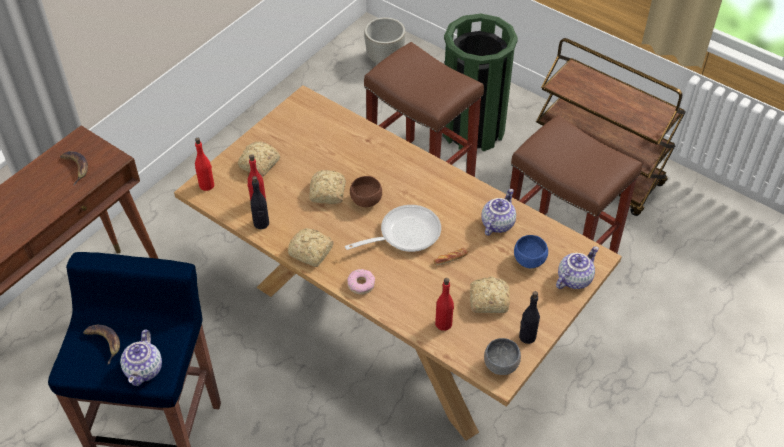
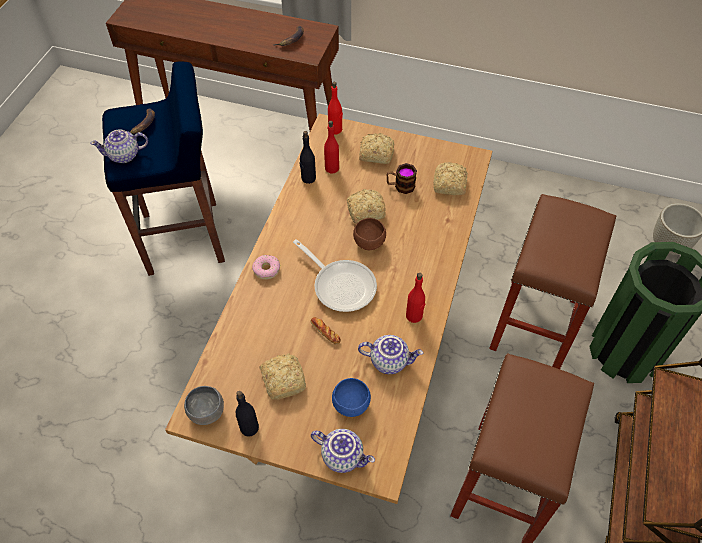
camera: 70 degrees right, 5 degrees up
(310, 159) = (400, 186): none -> mug
(311, 253) = (289, 222): bread -> bread (449, 185)
(444, 323) = (242, 348): red bottle -> red bottle (414, 316)

